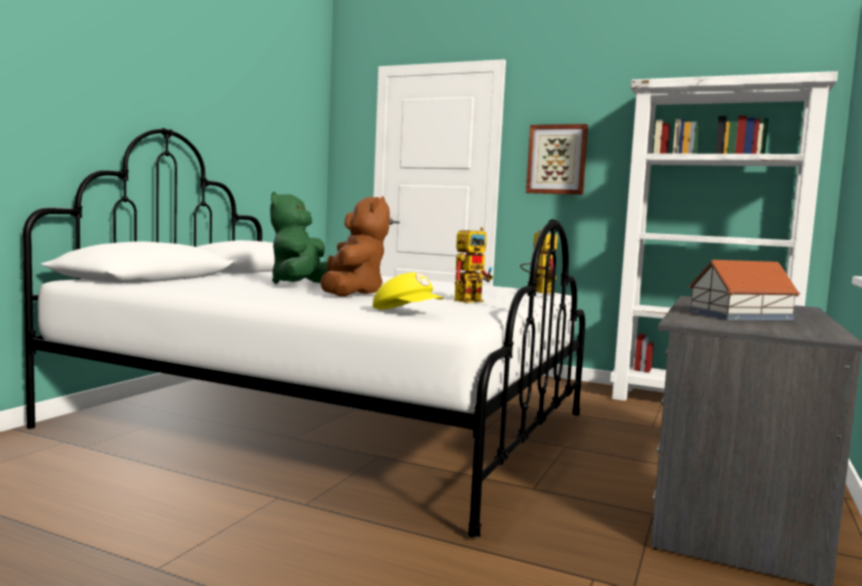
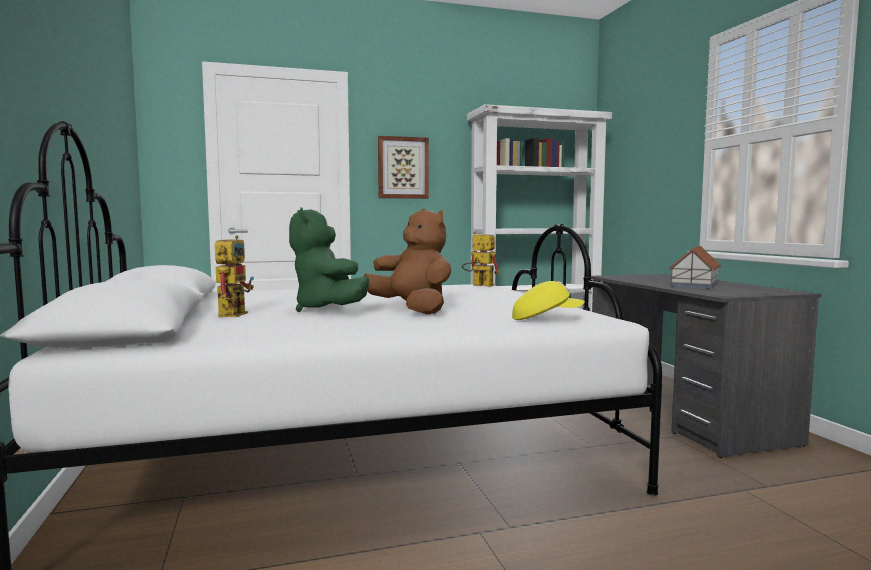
camera: 40 degrees left, 0 degrees up
(471, 300) = (500, 300): toy robot -> toy robot (233, 313)

